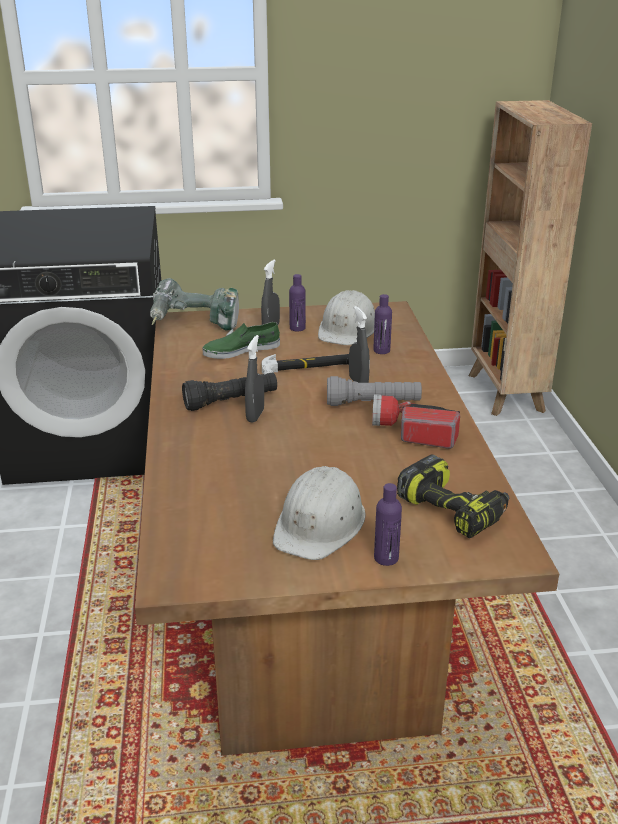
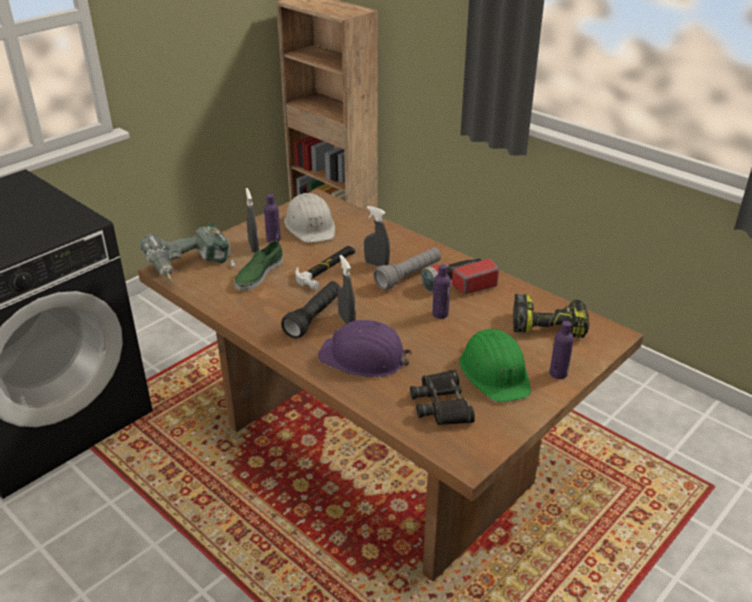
camera: 40 degrees left, 5 degrees up
(220, 451) = (364, 357): none -> purple hard hat
(224, 523) = (442, 404): none -> black binoculars
(320, 523) = (495, 372): white hard hat -> green hard hat
(381, 351) = (357, 234): purple bottle -> purple bottle (440, 314)

